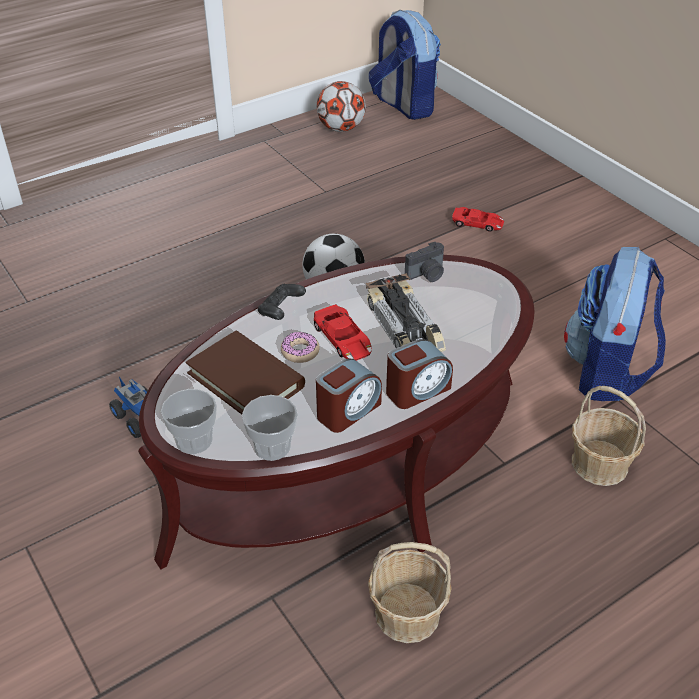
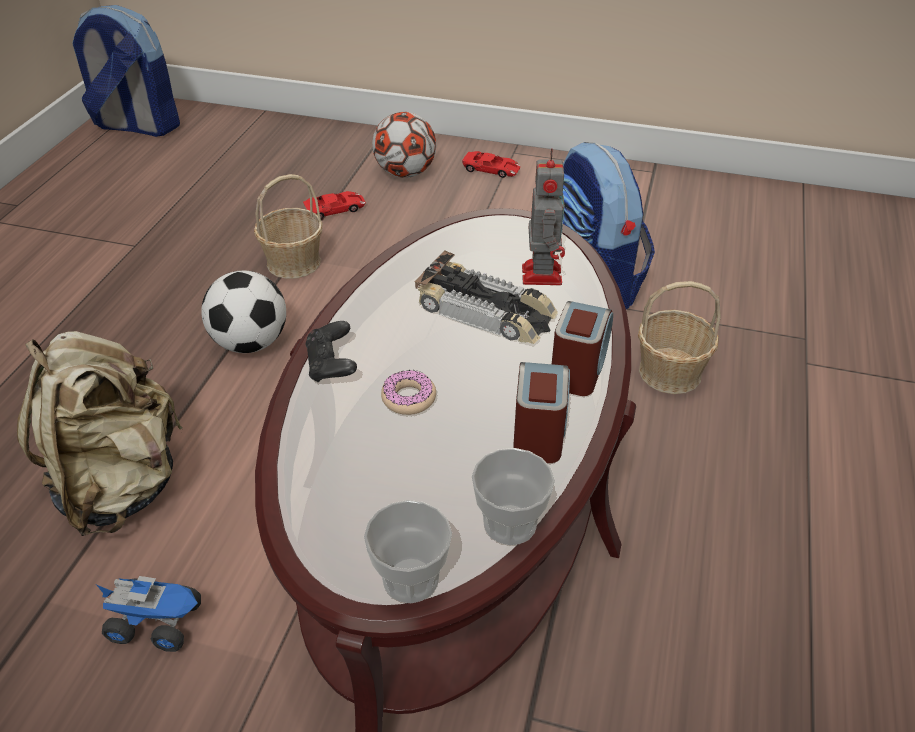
camera: 40 degrees left, 0 degrees up
(189, 334) = (120, 483): none -> beige backpack
(246, 380) = (385, 466): brown book -> none
(341, 129) = (86, 174): football -> football (405, 173)
(343, 339) = (439, 358): red toy car -> red toy car (491, 169)
(406, 613) = (670, 628): basket -> basket (293, 262)
(427, 274) = (444, 249): camera -> none
(470, 321) = (541, 273): none -> toy robot

